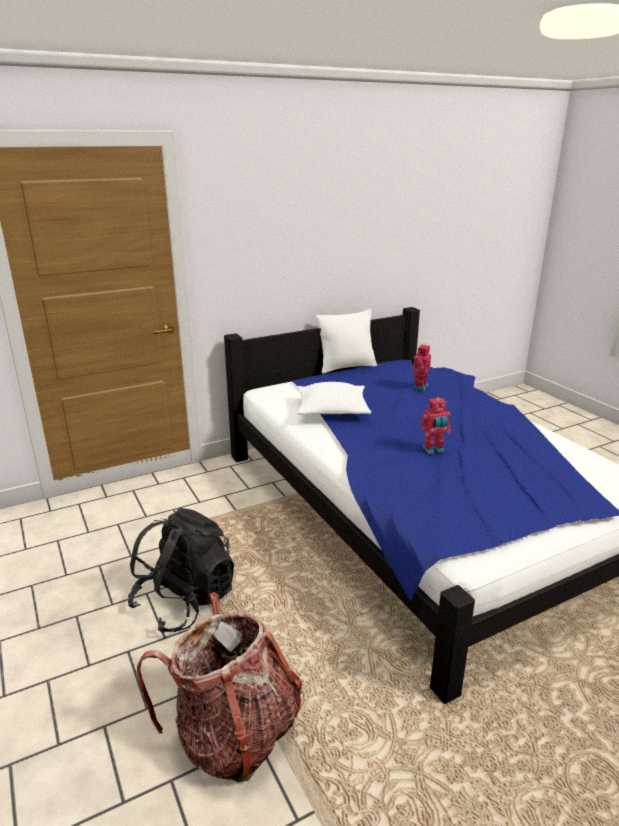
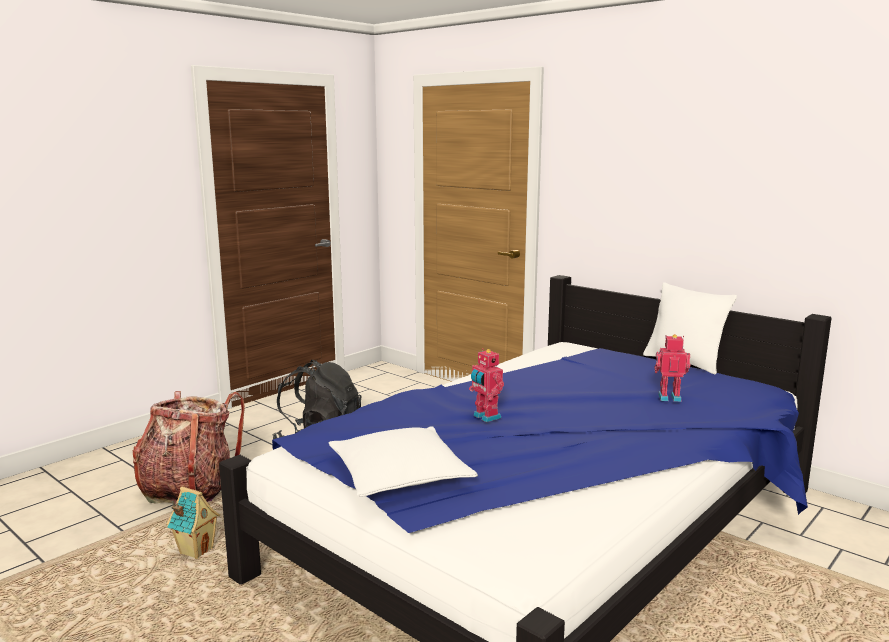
camera: 70 degrees right, 10 degrees down
(332, 409) = (545, 369): white pillow -> white pillow (399, 475)
(387, 731) = (196, 551): none -> toy house

